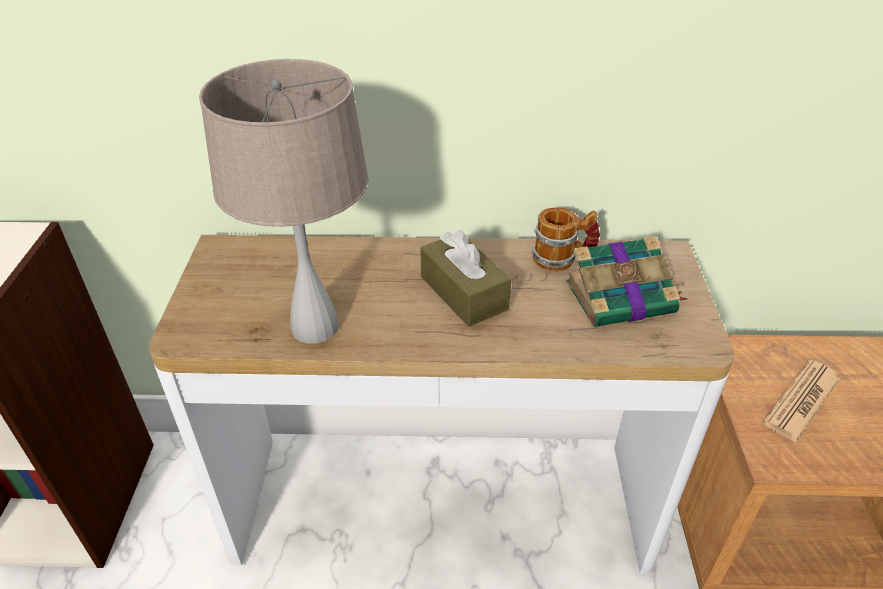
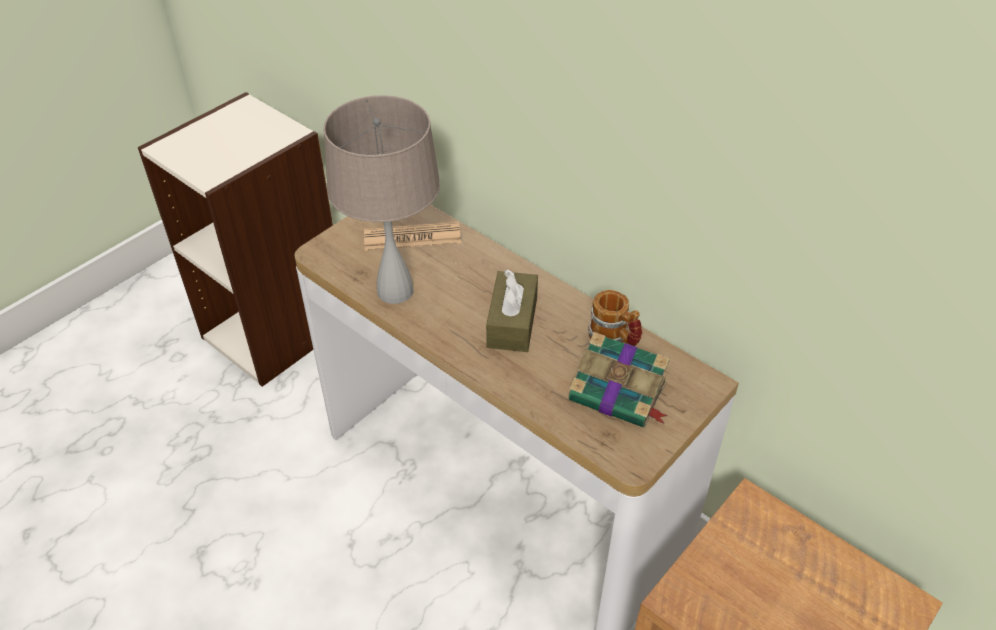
camera: 40 degrees right, 5 degrees up
(801, 401) = (762, 581): newspaper -> newspaper (412, 237)

